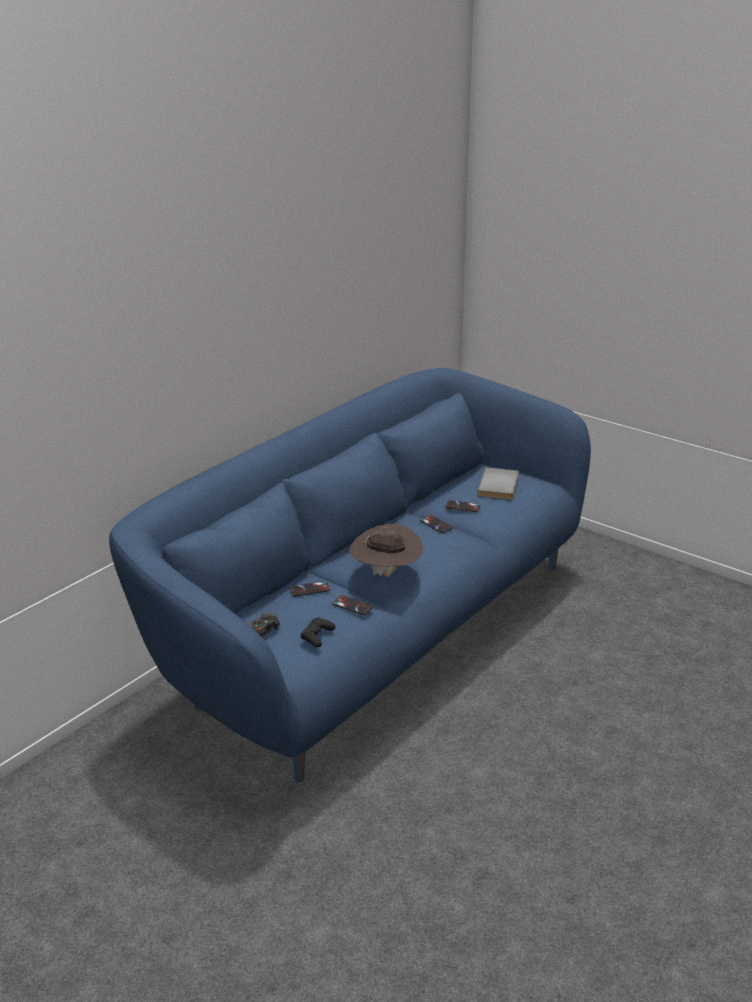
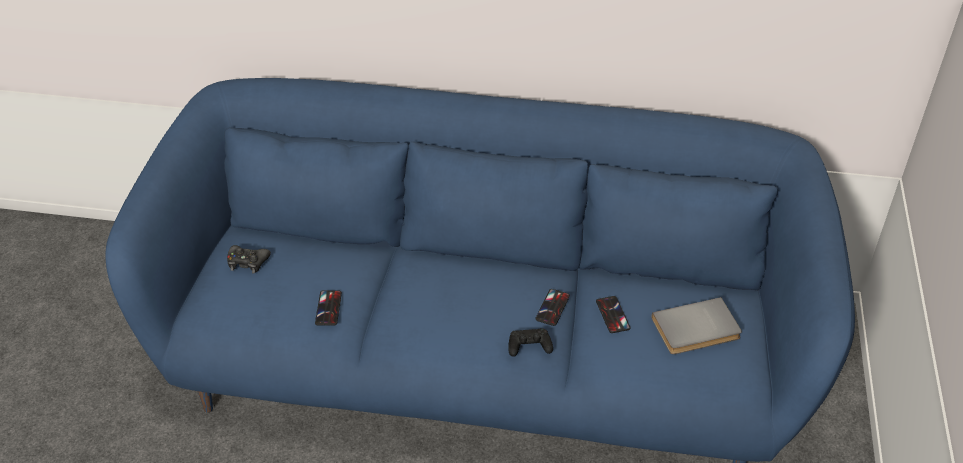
camera: 60 degrees right, 15 degrees up
(309, 589) = (339, 263): phone -> none
(317, 636) = (257, 305): black game controller -> black game controller (529, 346)
(386, 574) = (412, 309): brown hat -> none

